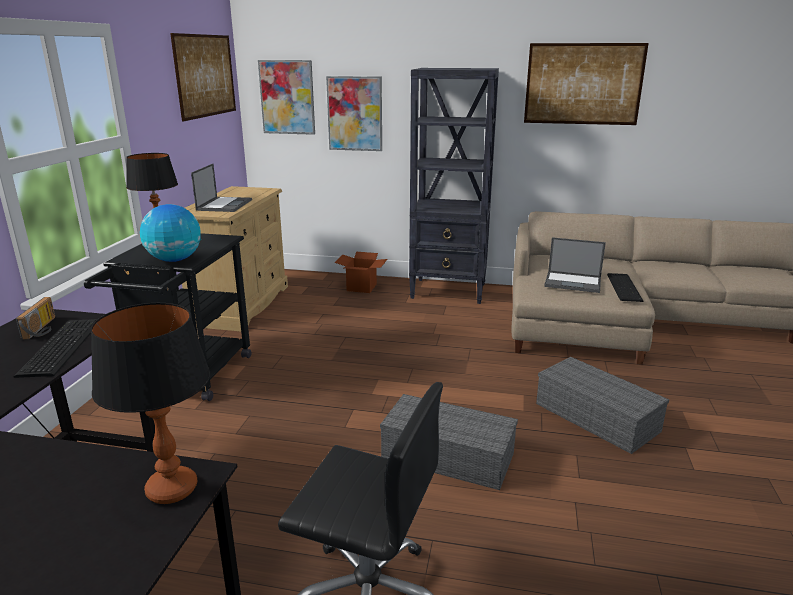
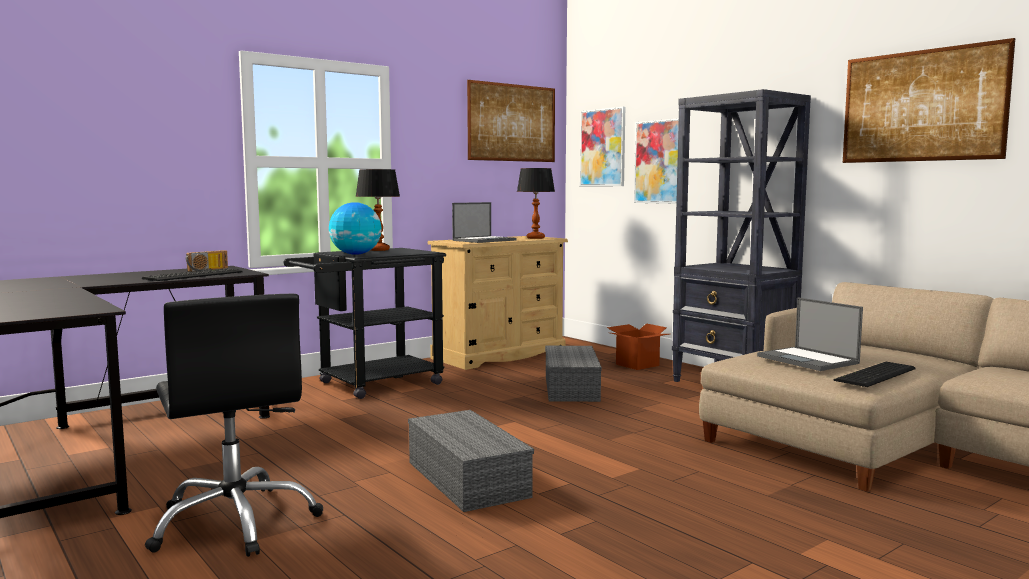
camera: 40 degrees right, 15 degrees down
(172, 489) = (76, 310): table lamp -> table lamp (535, 238)
(598, 417) = (691, 507): grey storage box -> grey storage box (572, 388)

